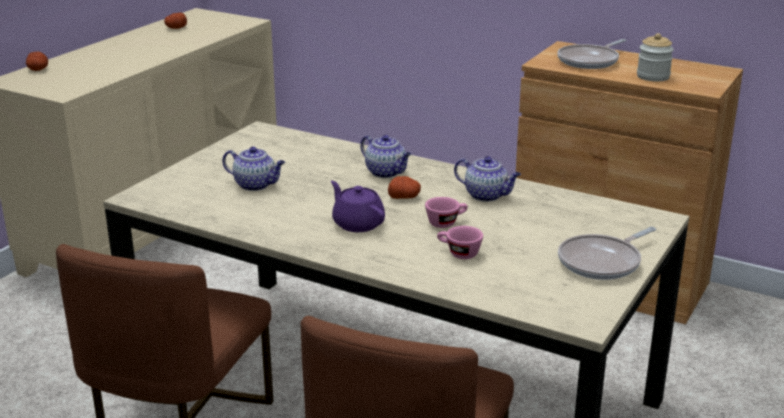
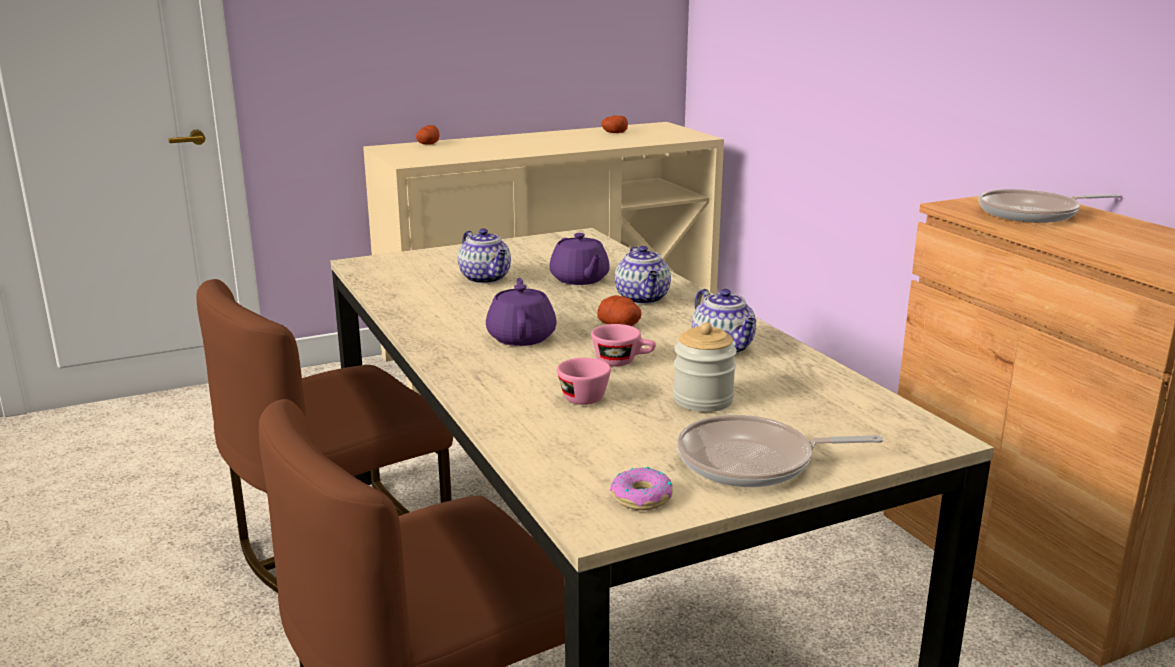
camera: 35 degrees right, 5 degrees down
(322, 168) = (579, 279): none -> purple teapot
(583, 301) = (642, 498): none -> donut
(653, 76) = (1105, 243): jar -> jar (703, 400)

